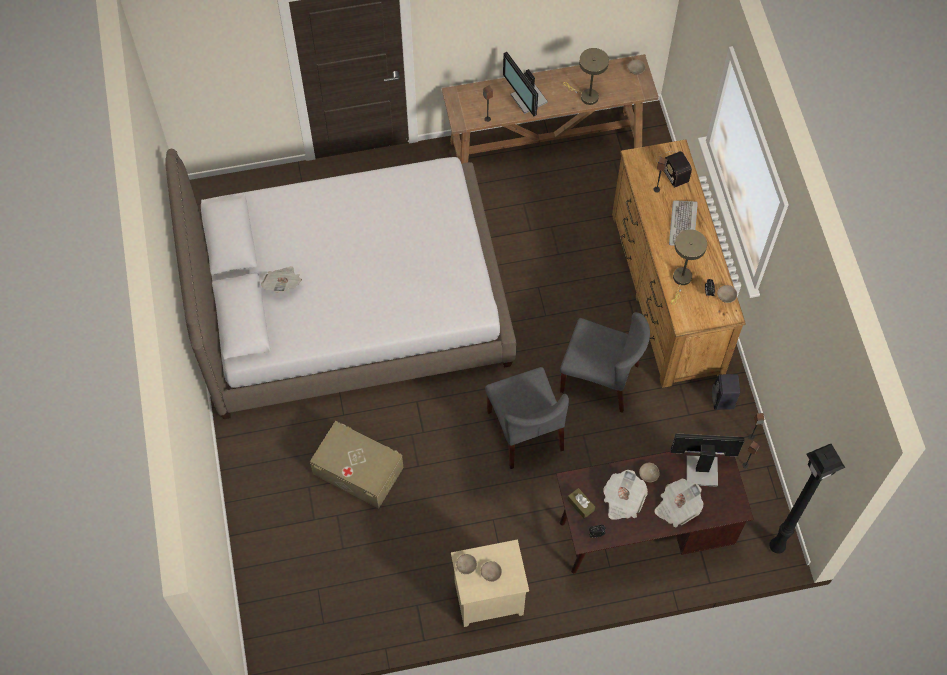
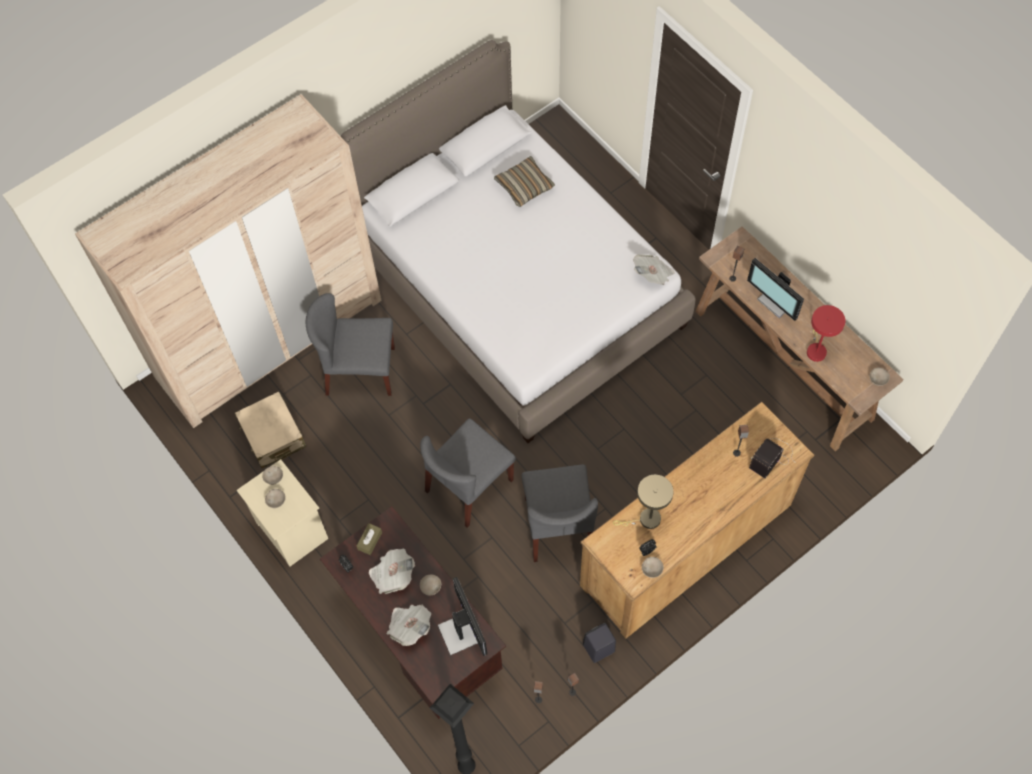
camera: 65 degrees right, 0 degrees up
(275, 535) = (270, 338): none -> beige wardrobe
(283, 284) = (463, 206): newspaper -> newspaper (653, 275)
(294, 227) = (524, 186): none -> pillow
(358, 471) = (359, 371): beige storage box -> grey chair
(381, 575) = (272, 435): none -> beige suitcase
(527, 99) = (777, 301): monitor -> monitor turned 75 degrees counterclockwise
(586, 96) = (816, 349): beige table lamp -> red table lamp
(683, 225) = (711, 495): keyboard -> none

